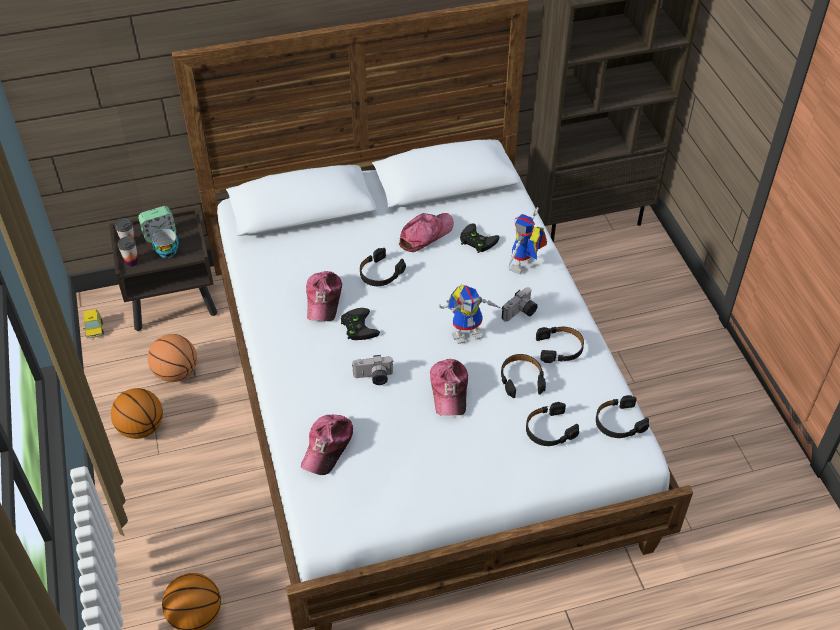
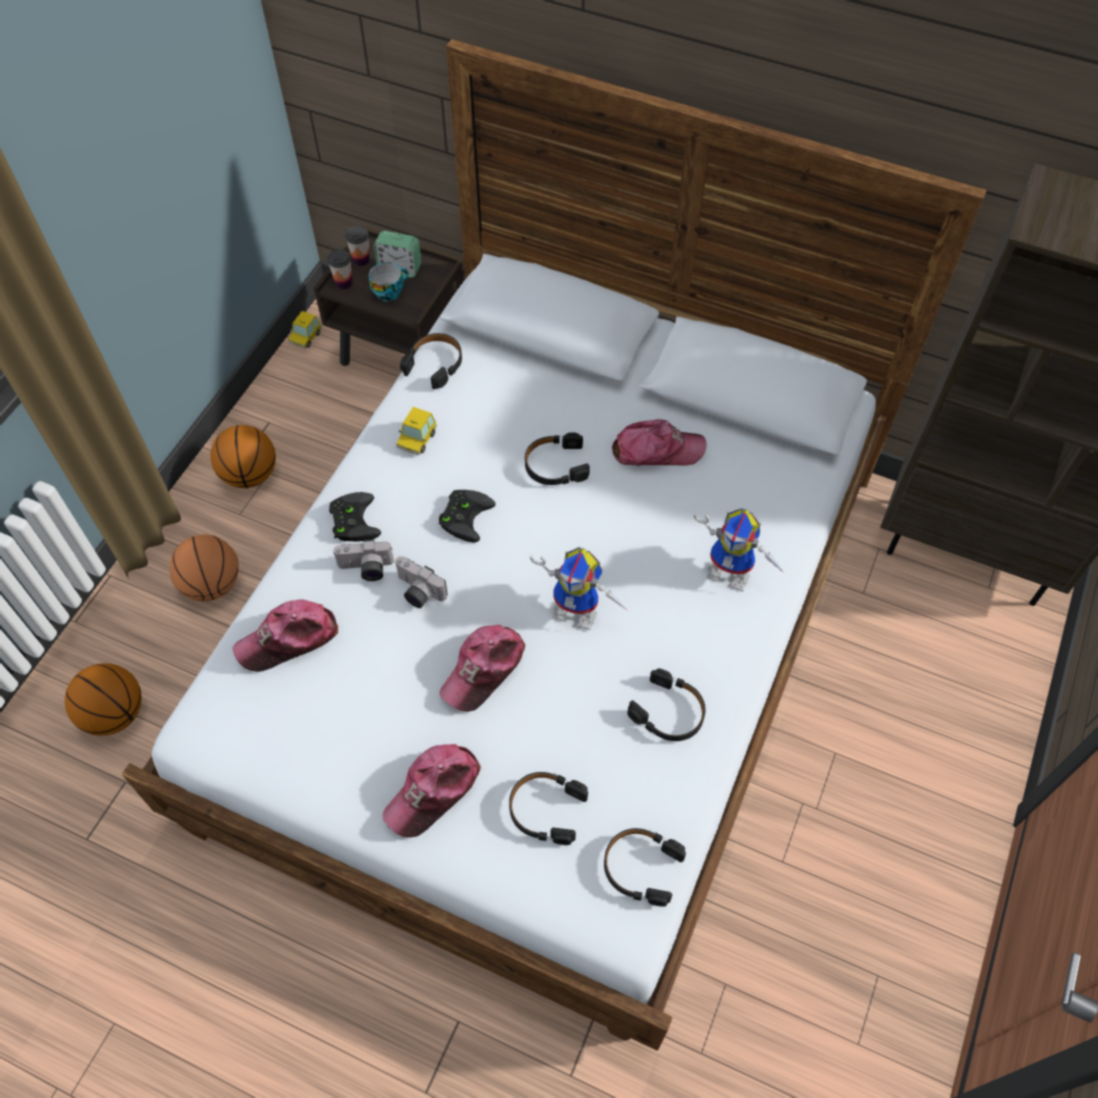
camera: 40 degrees right, 10 degrees up
(176, 373) = (334, 436): basketball -> basketball (212, 584)
(287, 307) = (417, 439): none -> toy car
(324, 300) = (461, 458): cap -> cap (433, 792)
(476, 240) = (710, 497): black game controller -> black game controller (352, 519)
(520, 313) = (667, 631): camera -> camera (366, 569)
(521, 379) = (581, 718): black headphones -> black headphones (435, 364)
(523, 267) = (733, 572): toy robot -> toy robot turned 135 degrees counterclockwise

